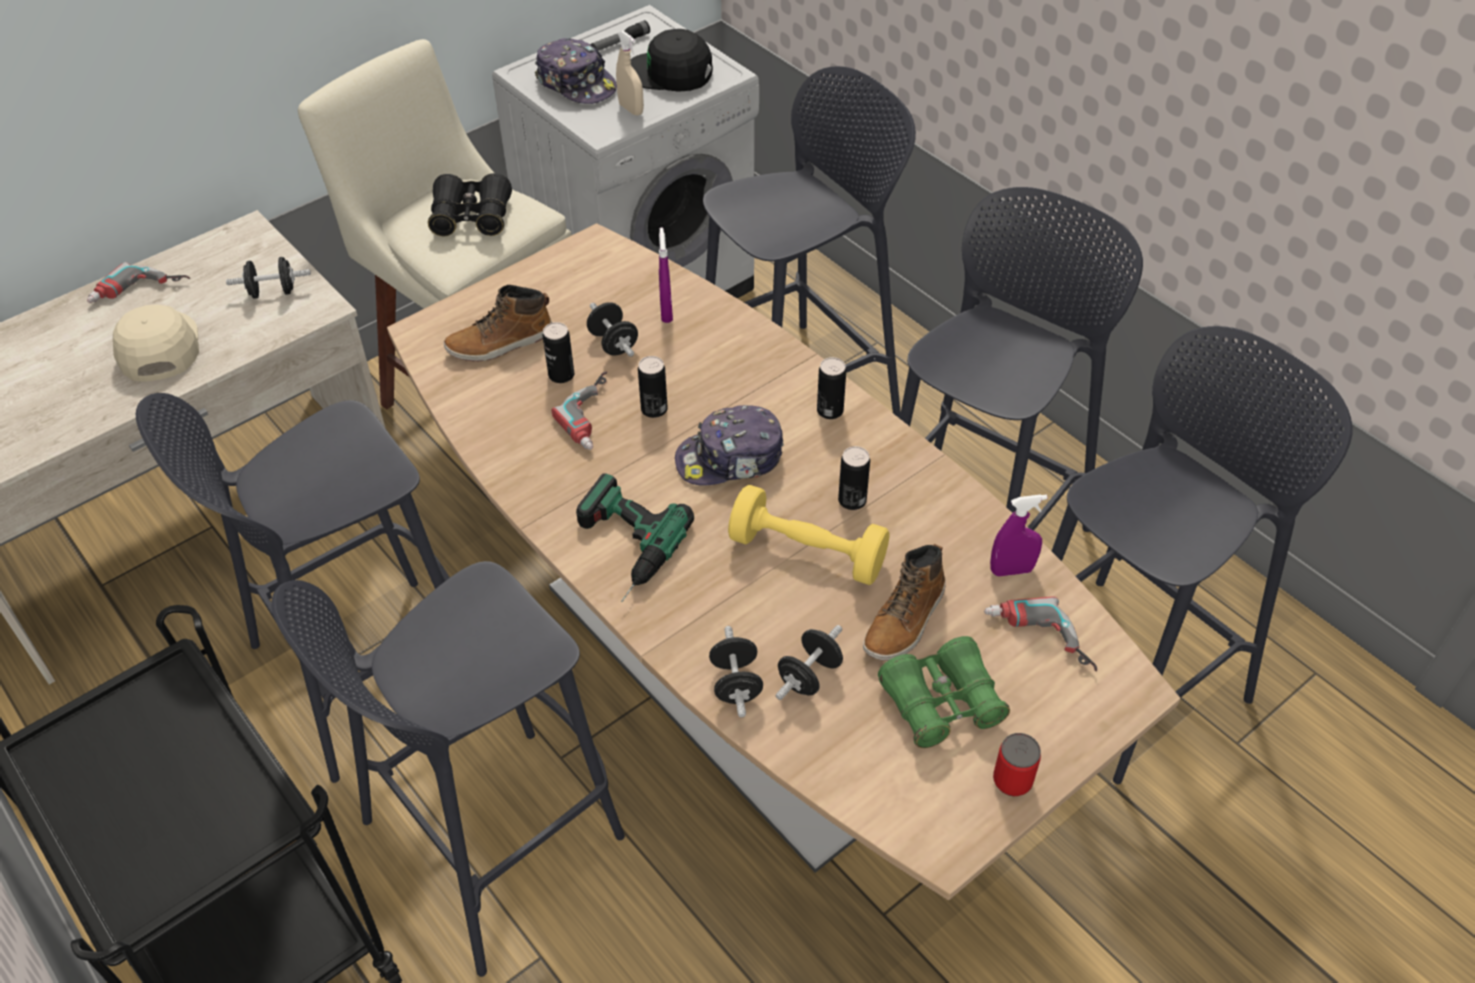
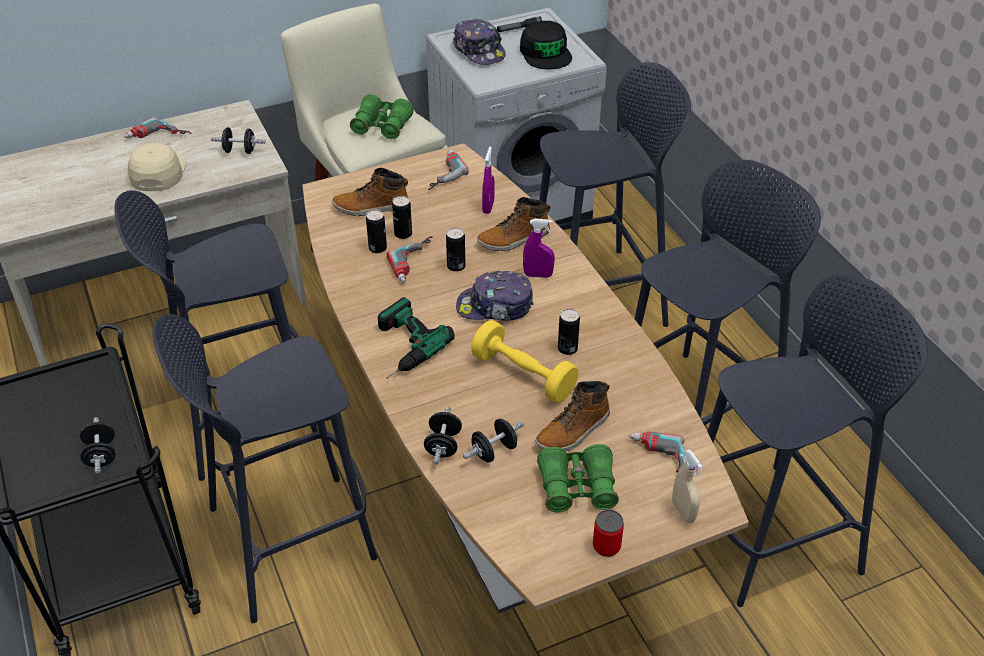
camera: 15 degrees right, 5 degrees down
(471, 218) = (382, 126): black binoculars -> green binoculars
(581, 274) = (440, 173): none -> power drill
(613, 343) = (445, 220): black dumbbell -> black dumbbell (101, 455)
(631, 109) = (509, 72): beige spray bottle -> beige spray bottle (683, 512)
(670, 72) = (546, 53): black cap -> black cap turned 135 degrees counterclockwise
(719, 353) = (514, 239): none -> boot
(830, 411) = (575, 289): can -> can (377, 248)
(1011, 570) = (661, 415): purple spray bottle -> purple spray bottle (538, 275)

